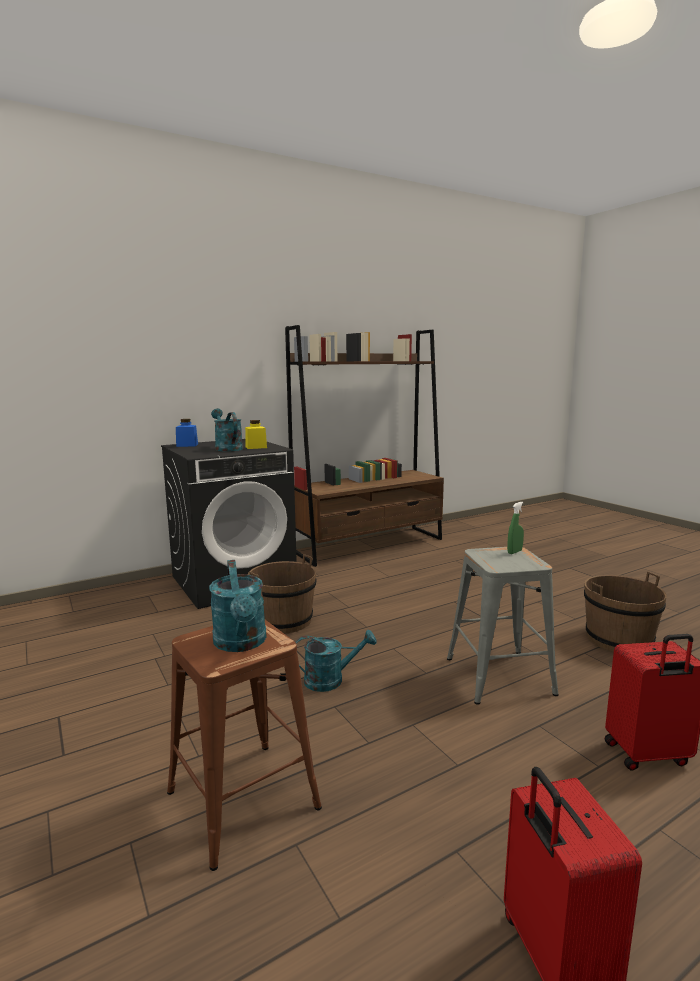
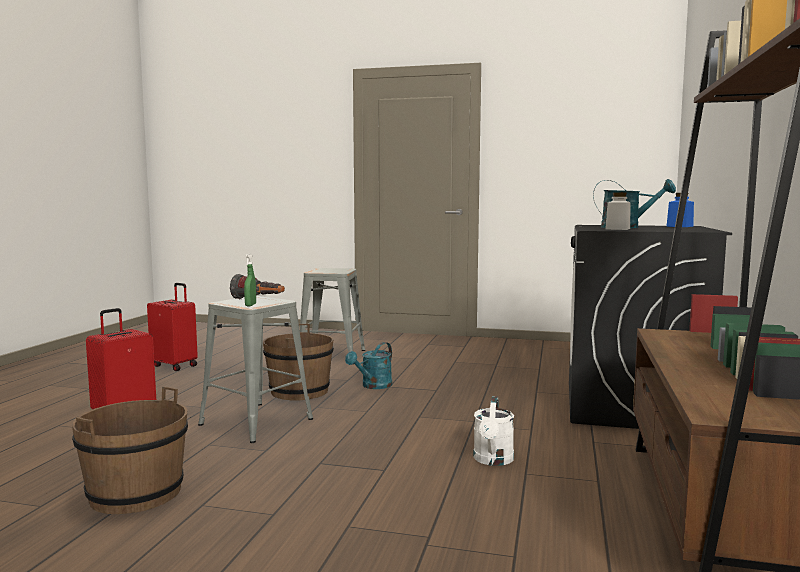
camera: 135 degrees right, 5 degrees down
(241, 643) = (326, 270): turquoise watering can -> none
(242, 798) = (332, 356): brown stool -> grey stool
(256, 447) = (617, 229): yellow jar -> white jar
(284, 621) = (490, 398): brown bucket -> brown bucket (299, 391)
(390, 586) = (493, 460): none -> white watering can
(497, 559) = (259, 300): none -> flashlight

